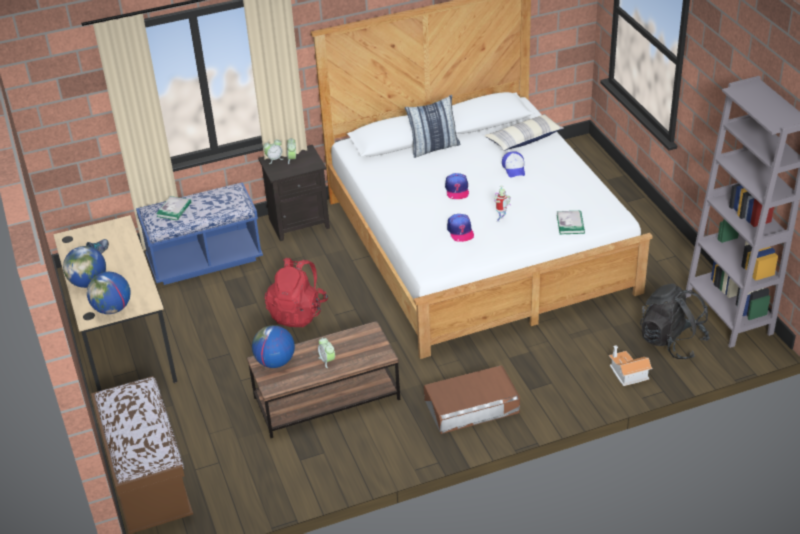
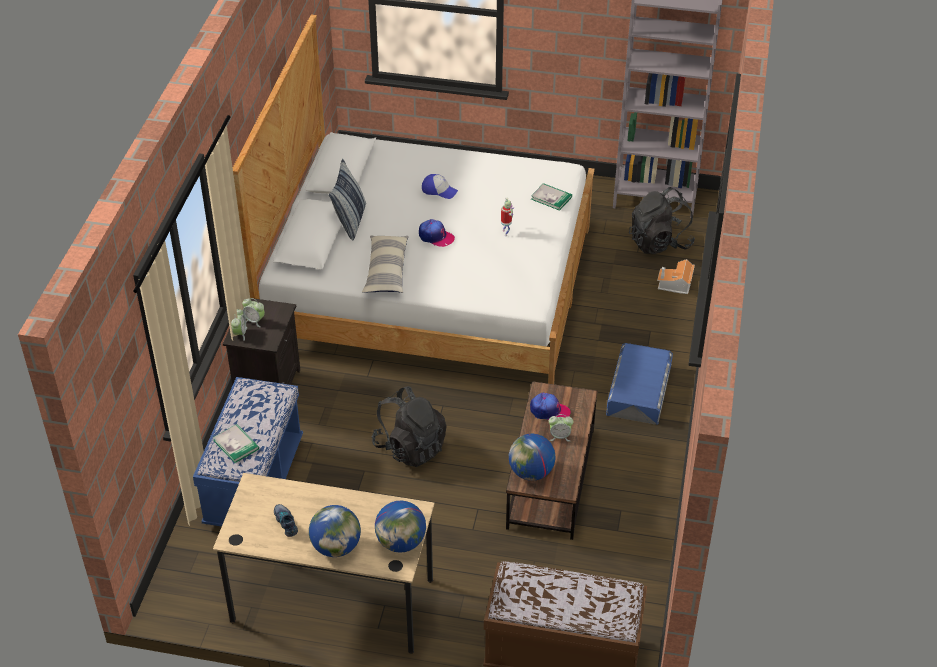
camera: 60 degrees left, 5 degrees up
(298, 313) = (410, 447): red backpack -> black backpack
(460, 231) = (501, 262): cap -> cap (549, 411)
(471, 406) = (639, 390): brown storage box -> blue storage box
(524, 139) = (399, 164): pillow -> pillow (386, 271)

